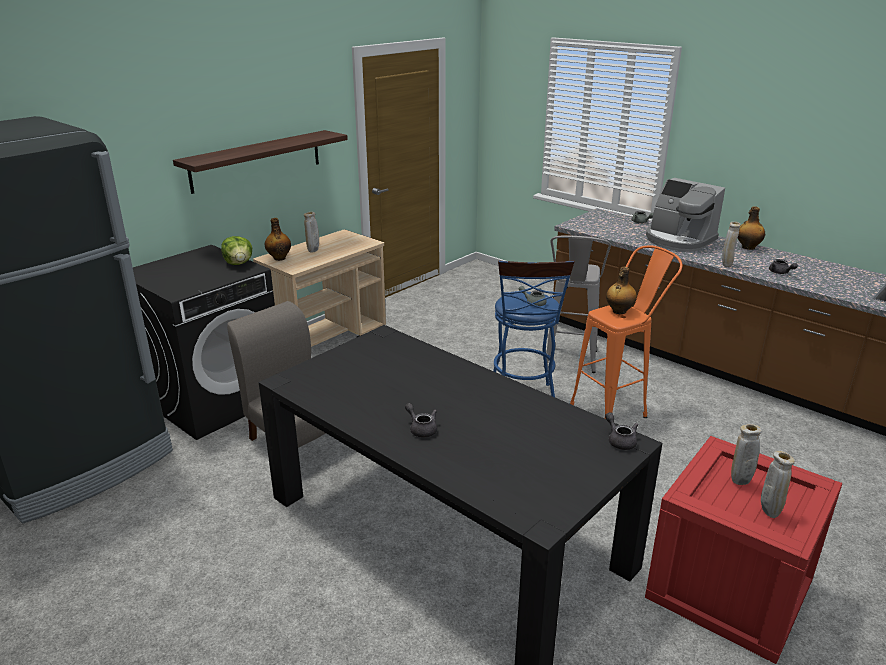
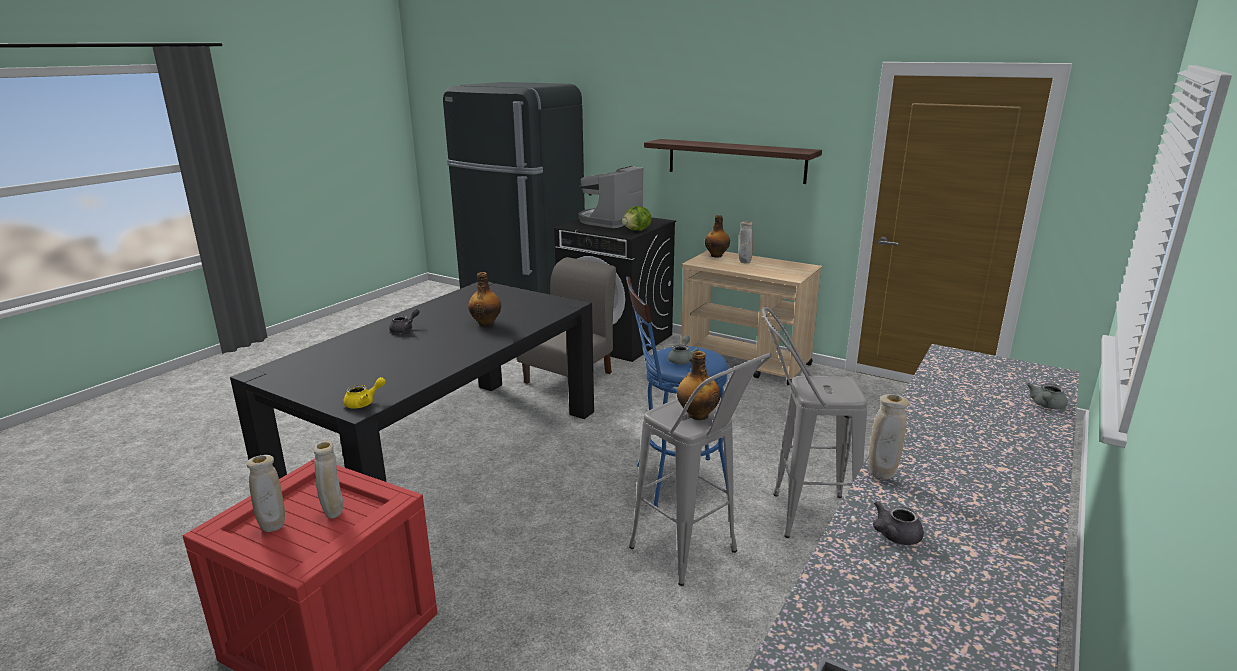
camera: 80 degrees right, 5 degrees down
(616, 408) = (694, 558): orange stool -> grey stool
(620, 440) = (364, 403): grey teapot -> yellow teapot
(679, 240) = (980, 436): coffee machine -> coffee machine (610, 220)
(747, 247) = (1027, 512): bottle -> bottle (486, 323)

